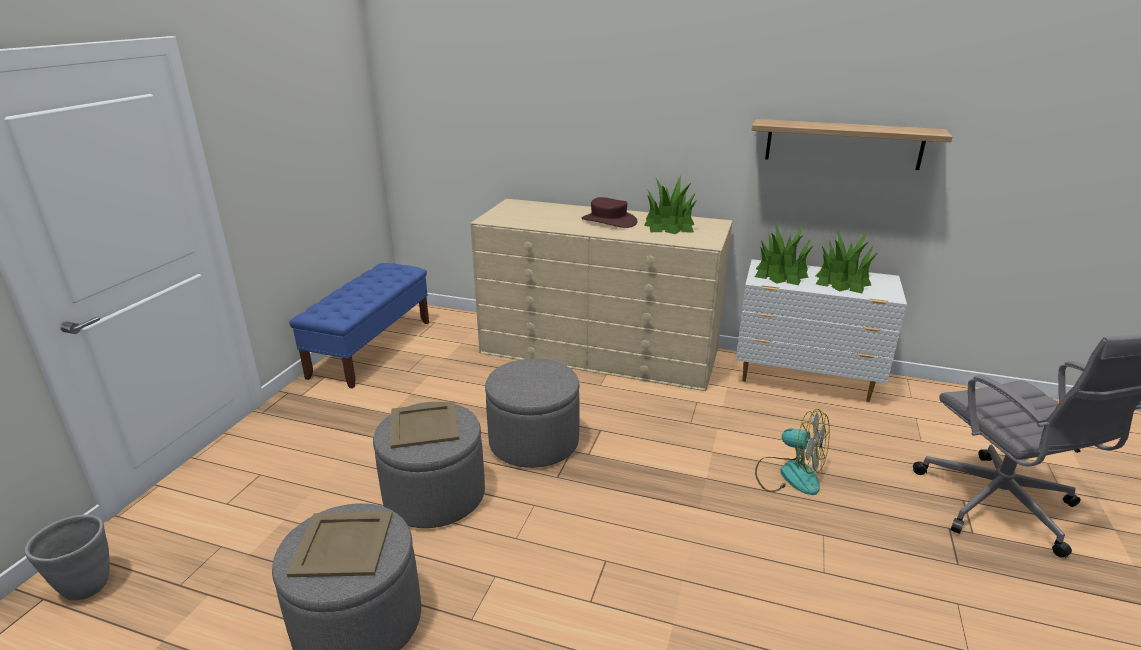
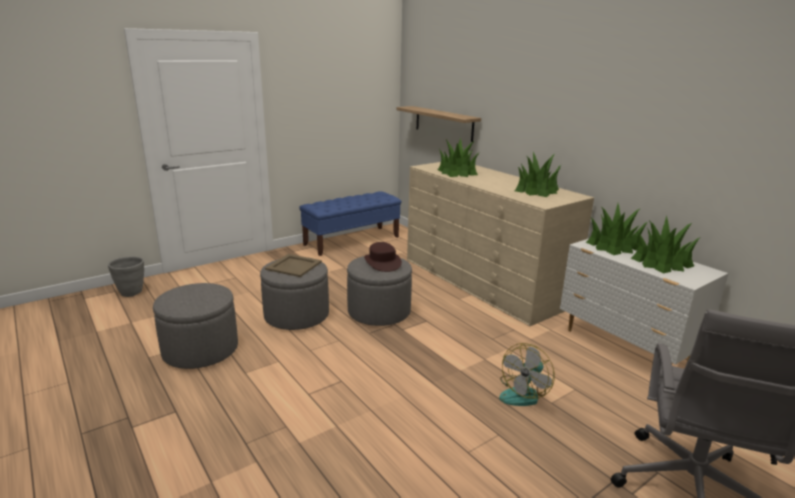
camera: 35 degrees right, 5 degrees down
(342, 543) = (193, 296): beige tray -> none
(544, 219) = (457, 172): none -> potted plant
(608, 221) = (497, 180): brown hat -> brown hat (382, 262)
(789, 474) = (523, 393): fan -> fan turned 60 degrees clockwise
(843, 144) = (687, 141): shelf -> shelf (443, 123)

